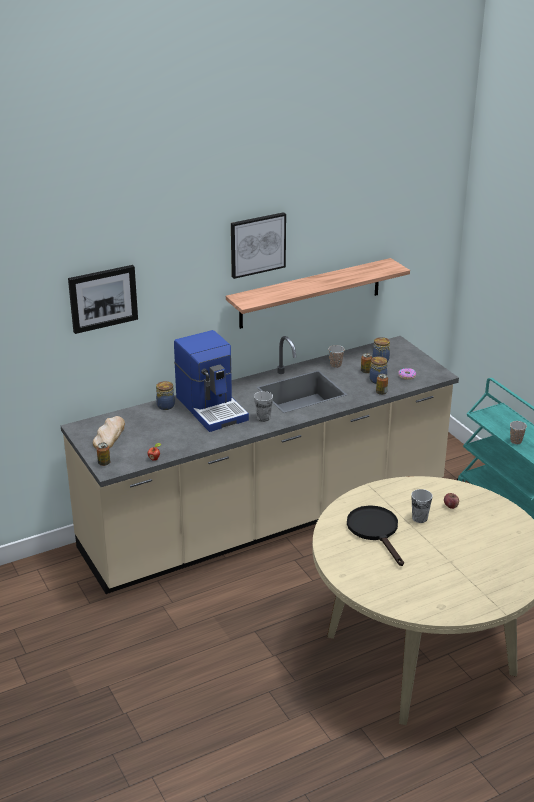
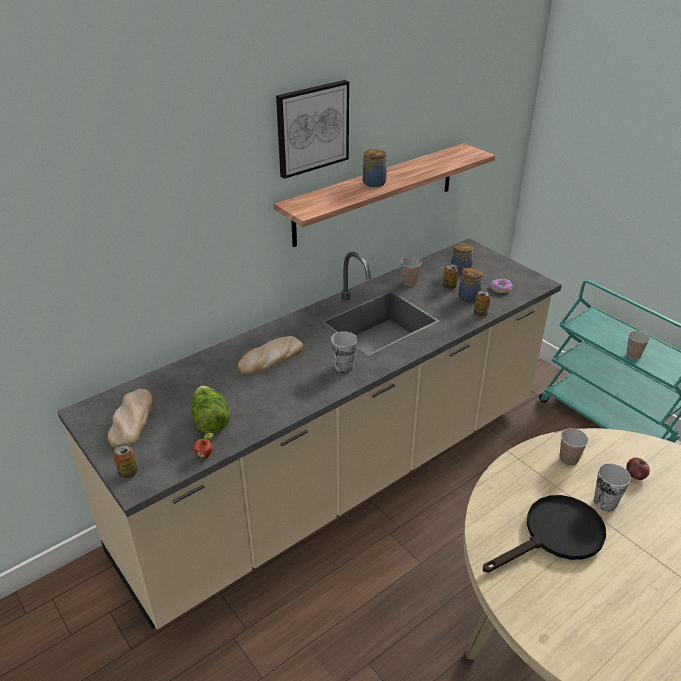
camera: 10 degrees left, 5 degrees up
(103, 298) = (96, 219): picture -> none
(161, 440) = (210, 420): none -> lettuce
(165, 405) = (205, 362): jar -> jar (373, 183)
(212, 408) = (271, 359): coffee machine -> bread
(375, 531) = (555, 536): black frying pan -> black frying pan turned 90 degrees clockwise
(408, 492) = (568, 459): none -> cup

